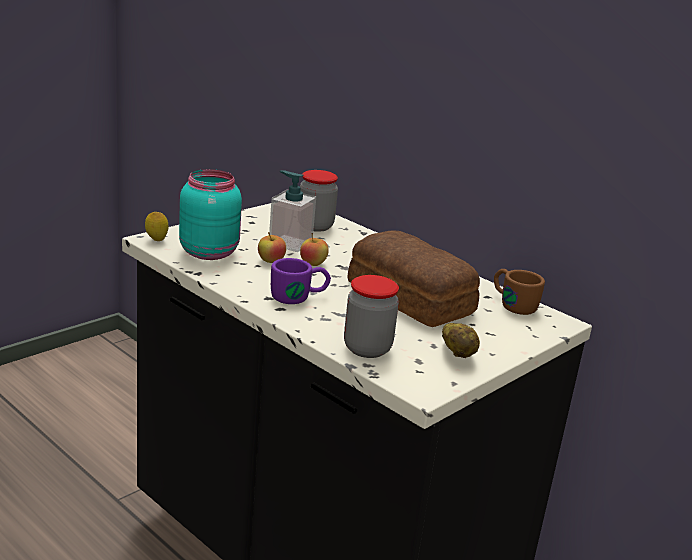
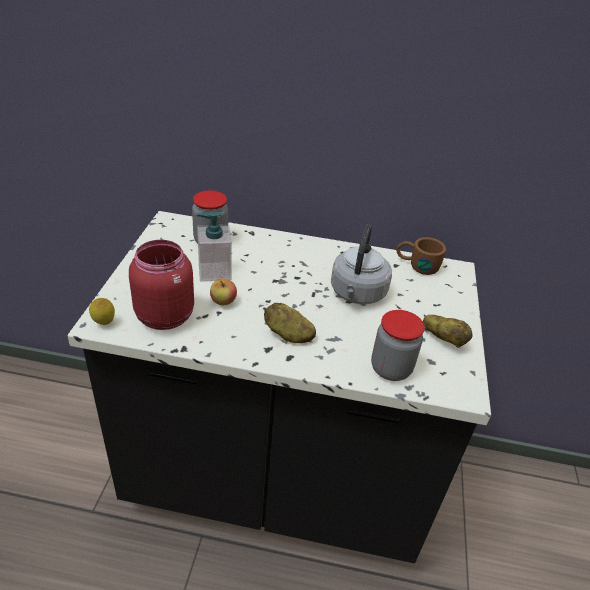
camera: 35 degrees left, 15 degrees up
(209, 252) = (164, 315): turquoise jar -> red jar
(299, 297) = (288, 335): purple mug -> potato
(313, 264) = (255, 288): apple -> none
(410, 298) = (357, 294): bread -> grey kettle

